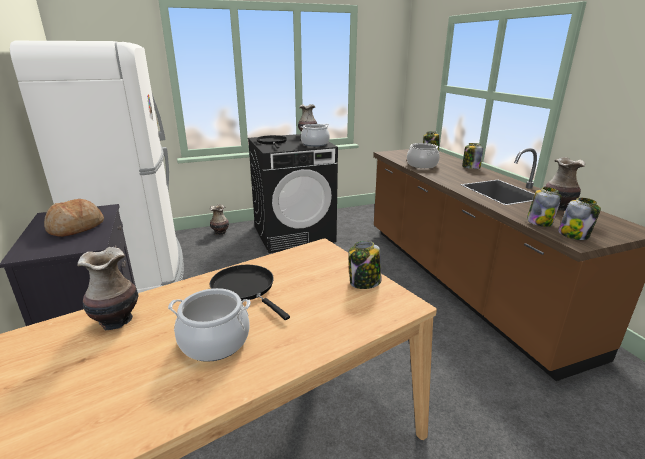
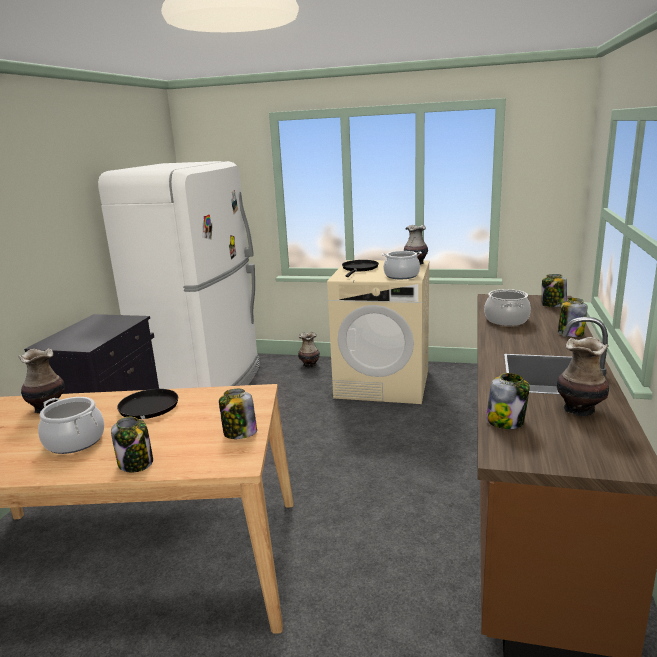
camera: 35 degrees right, 5 degrees down
(76, 228) = (96, 331): bread -> none
(294, 234) = (383, 383): black washing machine -> beige washing machine
(574, 235) = (518, 447): jar -> jar (136, 463)

